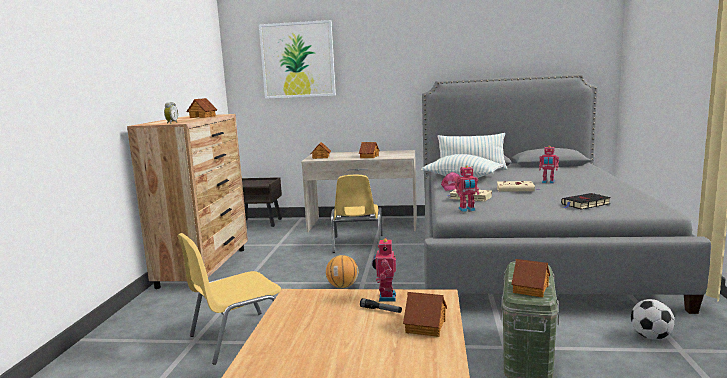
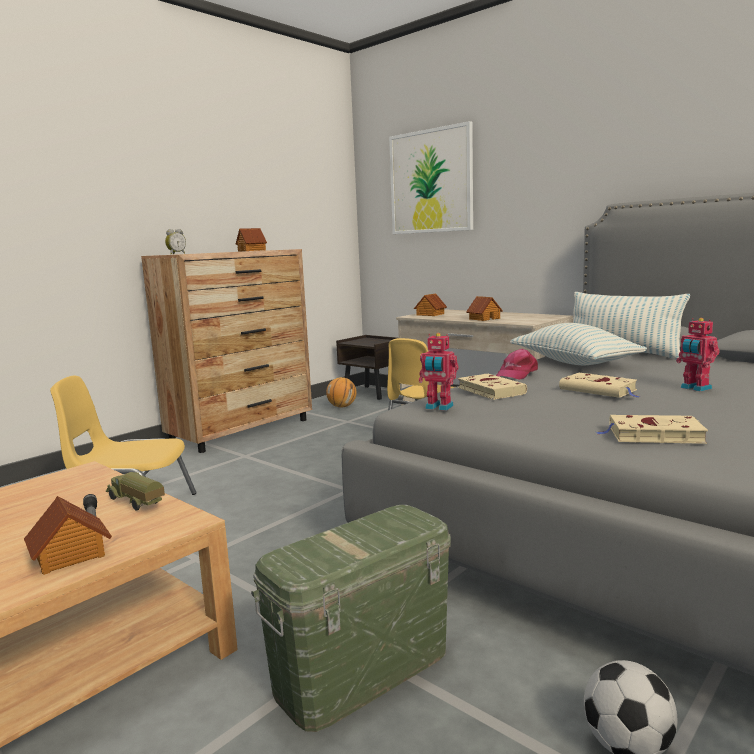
camera: 35 degrees right, 0 degrees up
(343, 286) = (320, 488): basketball -> basketball (342, 407)
(385, 297) = (135, 502): toy robot -> toy truck
(531, 289) = (318, 555): toy house -> none
(585, 204) = (652, 435): black book -> beige book

